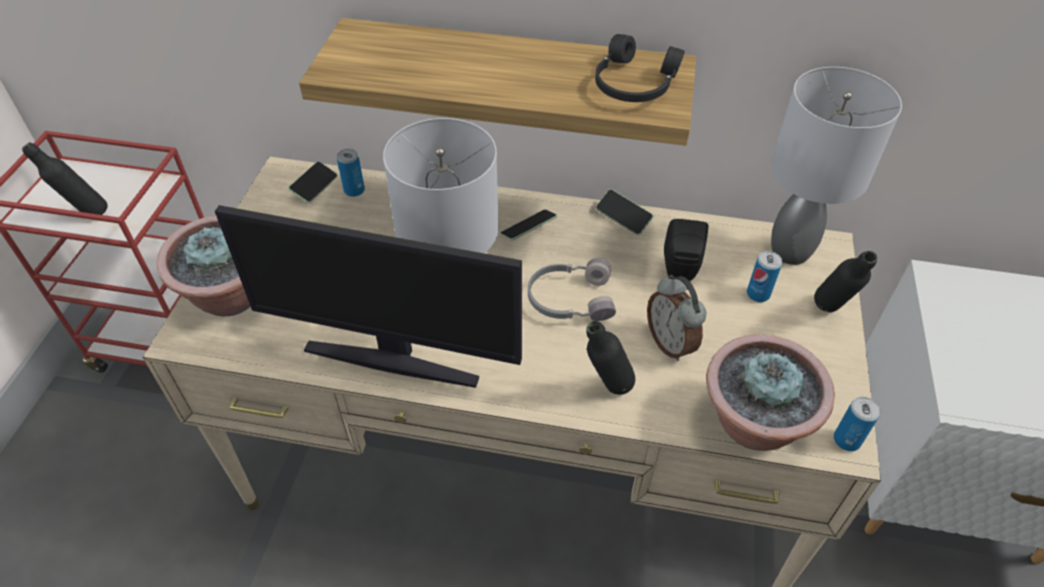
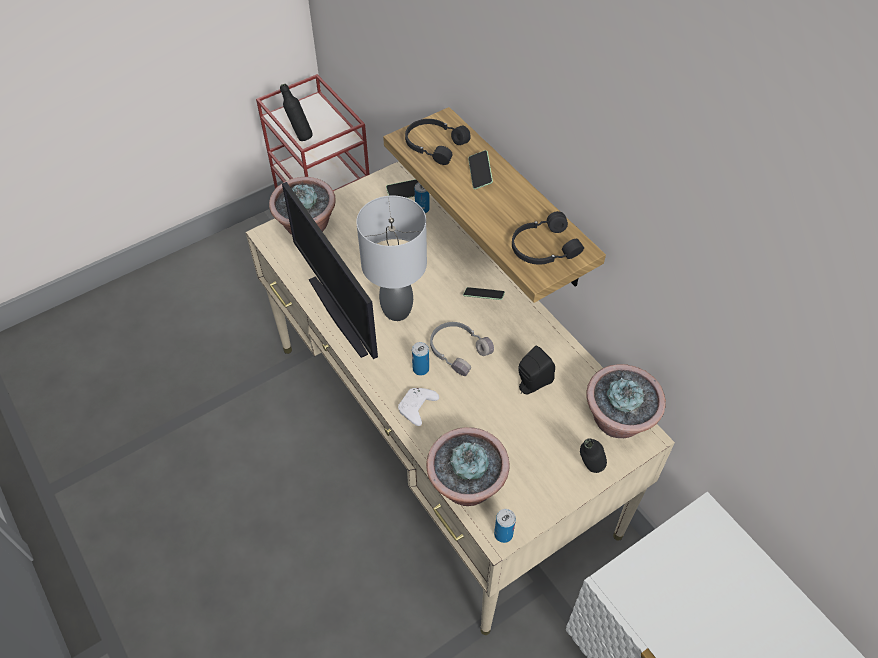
camera: 45 degrees right, 5 degrees up
(377, 59) = (434, 145): none -> black headphones
(606, 391) = (417, 409): black bottle -> white game controller
(623, 218) = (545, 328): phone -> phone (480, 174)
(670, 343) = (479, 414): alarm clock -> none
(758, 294) = (563, 428): can -> can (421, 369)
(790, 250) = (618, 421): grey table lamp -> potted plant

